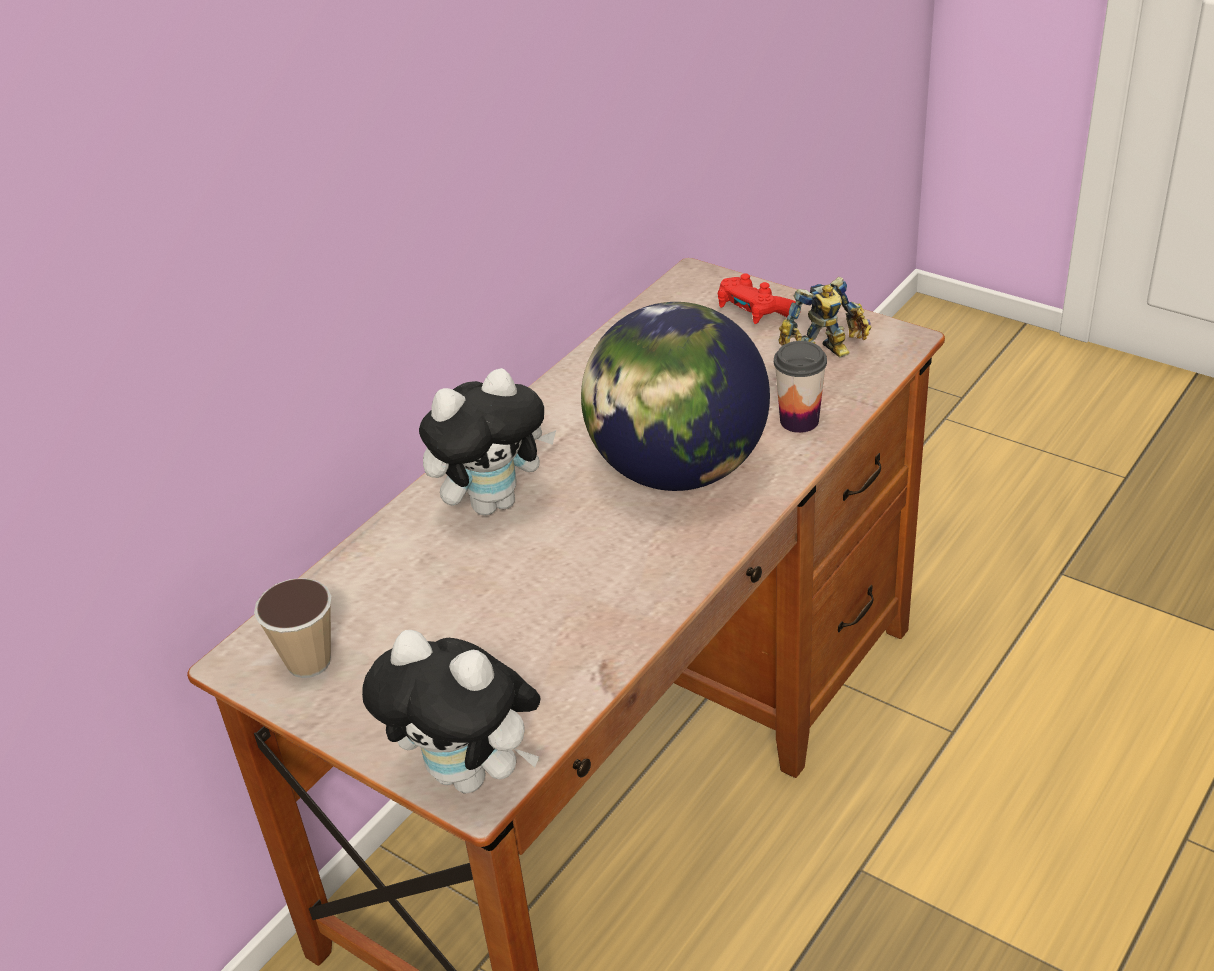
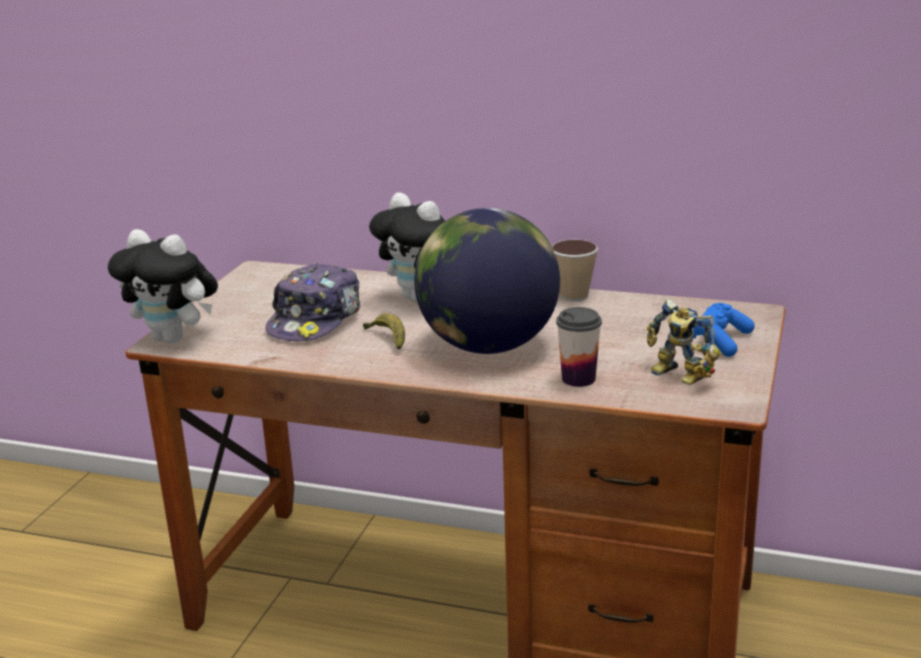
camera: 70 degrees right, 15 degrees down
(309, 662) = (259, 283): cup -> cup (574, 295)
(471, 774) = (174, 338): plush toy -> plush toy turned 75 degrees counterclockwise
(498, 611) = (316, 320): none -> cap
(606, 549) = (388, 339): none -> banana
(755, 312) = (721, 341): red game controller -> blue game controller

